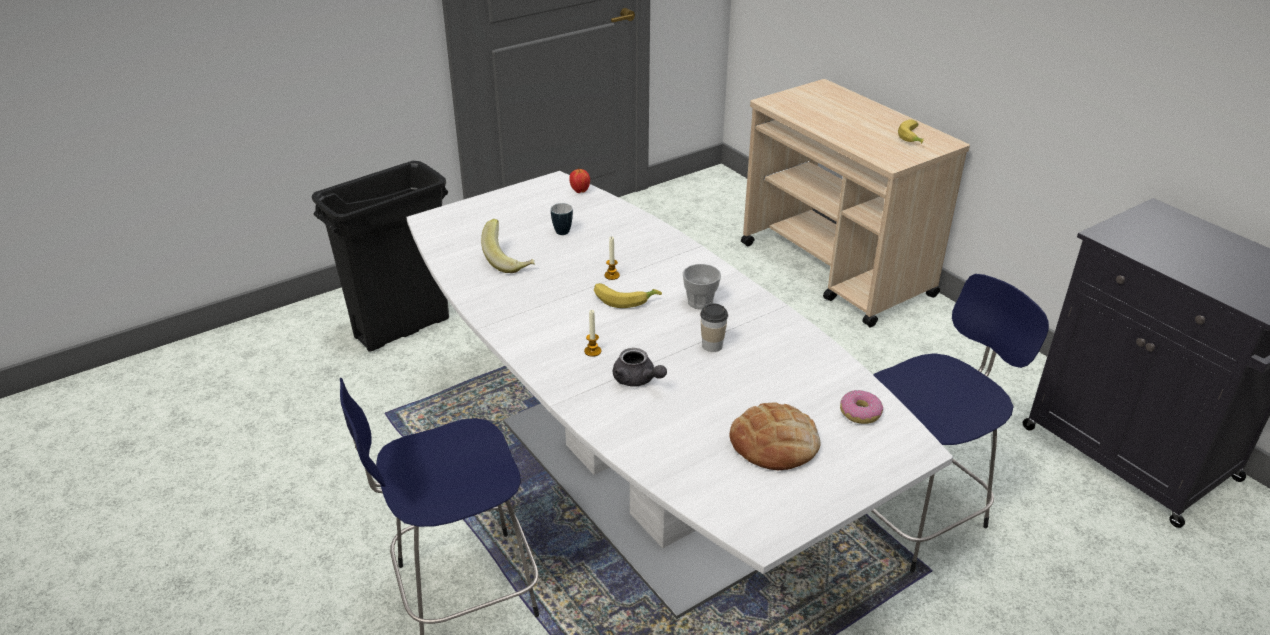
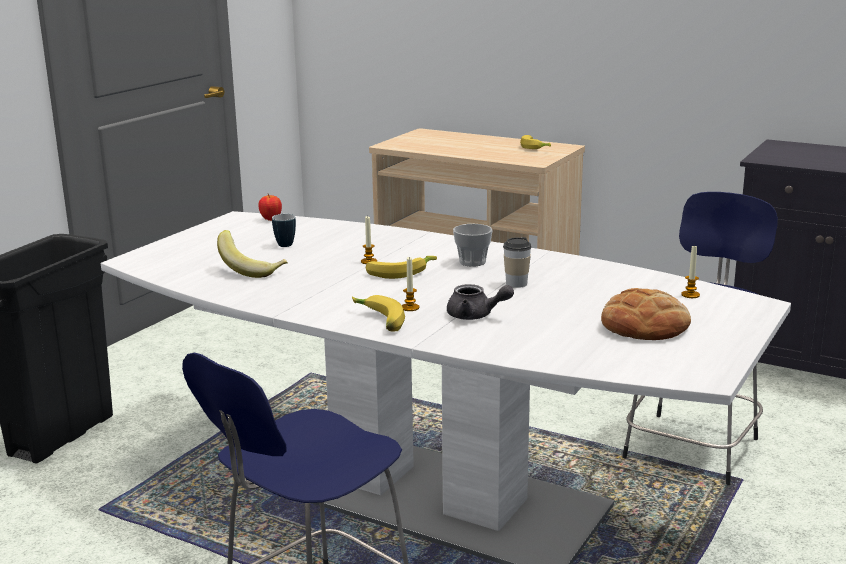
camera: 25 degrees left, 15 degrees down
(551, 361) = (378, 321): none -> banana
(860, 413) = (690, 295): donut -> candle

